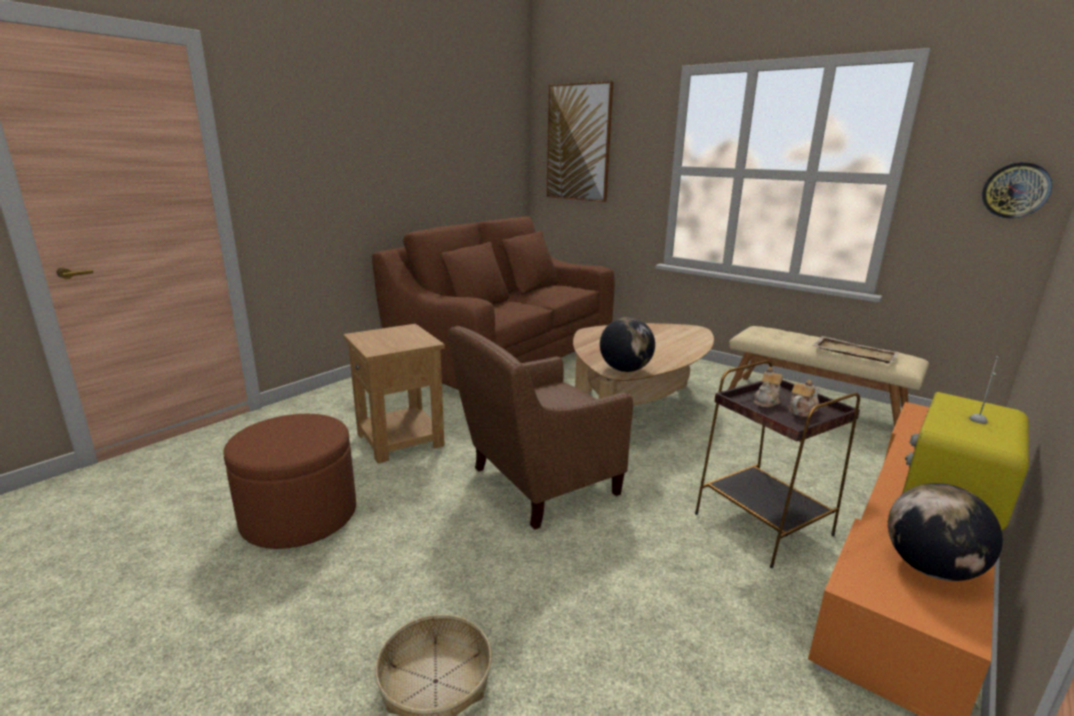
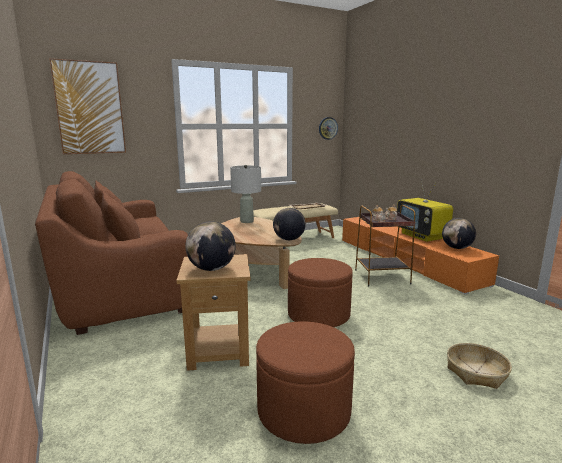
camera: 65 degrees left, 5 degrees down
(380, 339) = (211, 269): none -> globe
(535, 484) = (318, 315): brown armchair -> brown ottoman
(676, 332) = (247, 221): none -> grey table lamp

